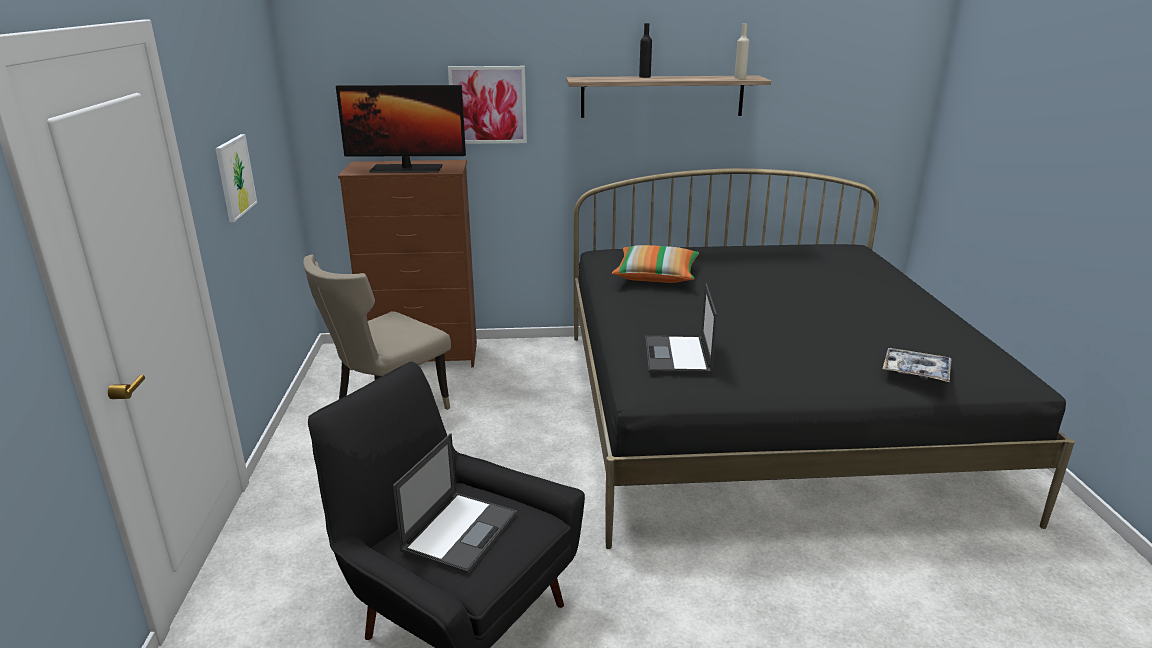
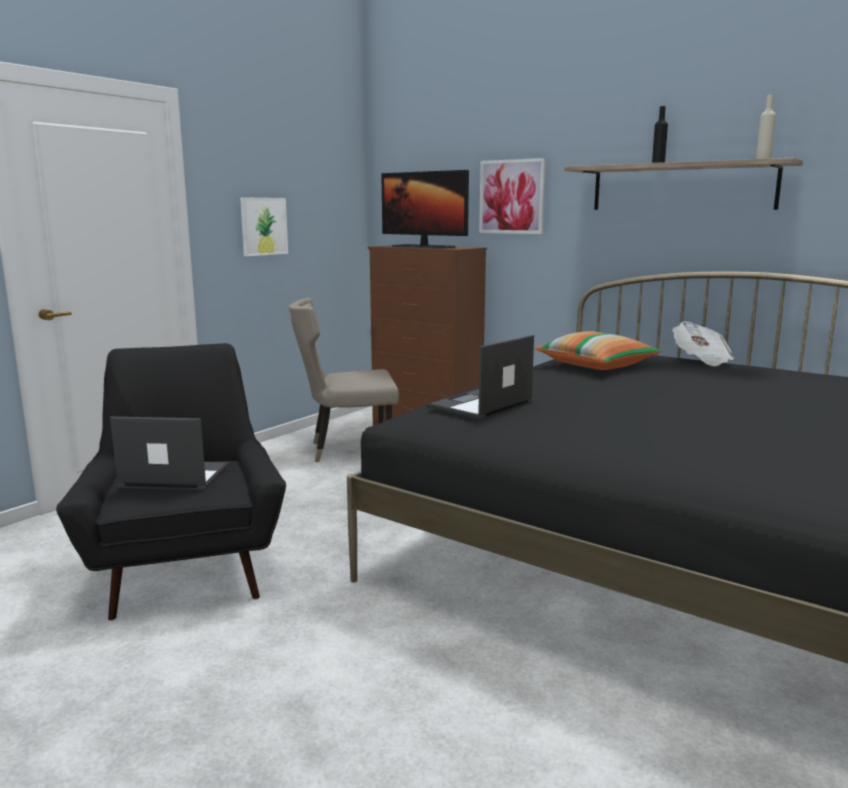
camera: 40 degrees right, 10 degrees down
(460, 531) = (173, 476): laptop -> laptop turned 150 degrees counterclockwise
(706, 249) = (701, 360): none -> newspaper
(916, 371) = (722, 471): tray -> none

